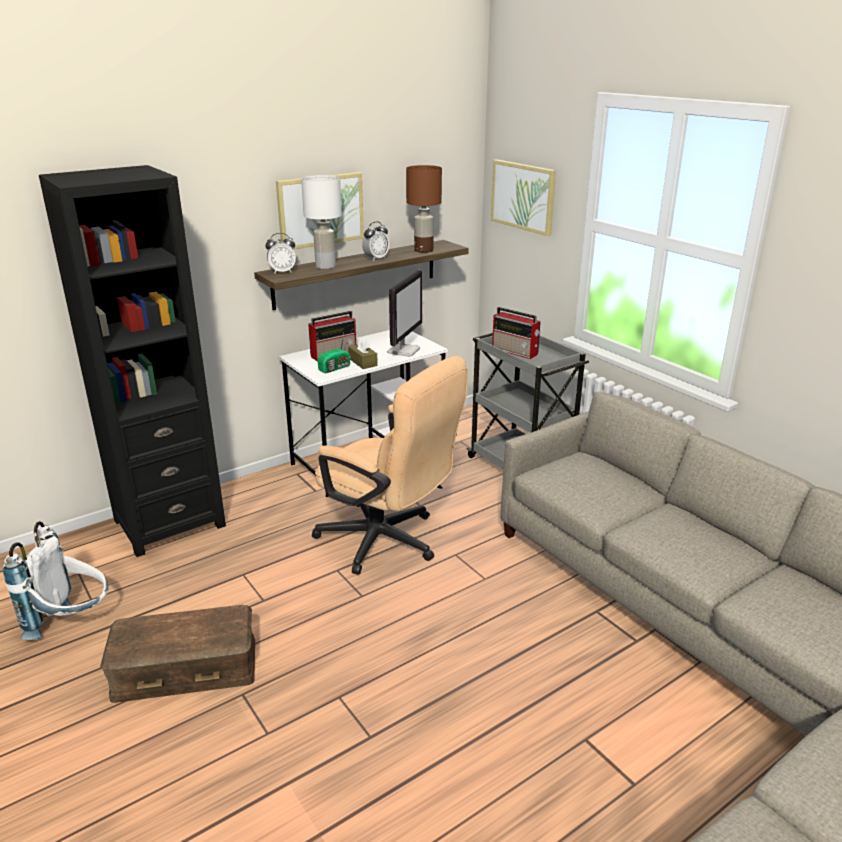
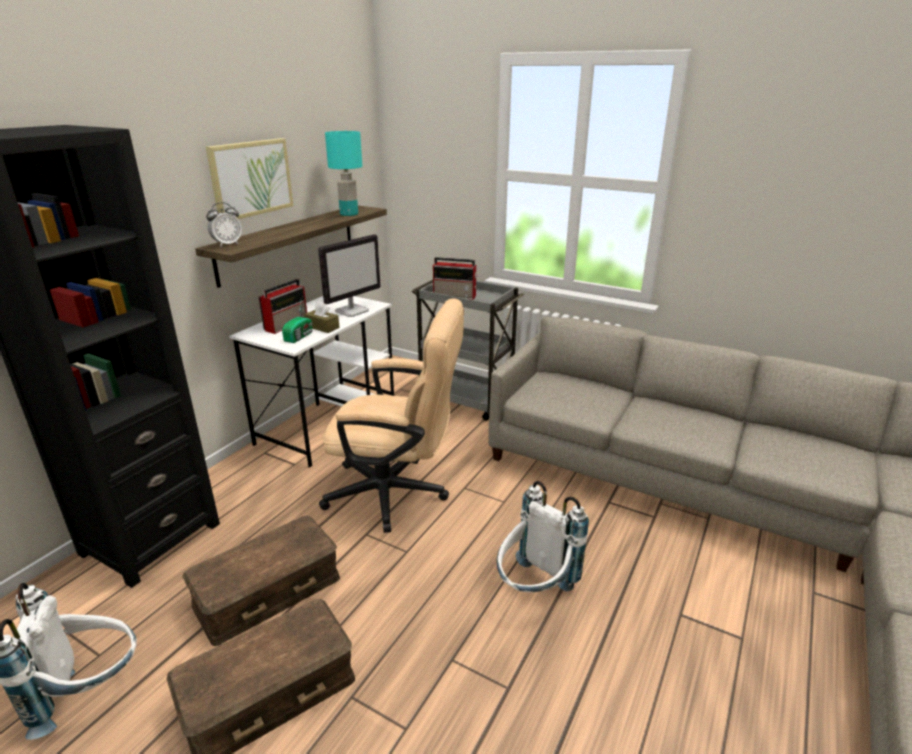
camera: 25 degrees left, 0 degrees up
(230, 591) = (267, 590): none -> brown storage box
(326, 267) = (269, 236): white table lamp -> none
(376, 258) = (311, 224): alarm clock -> none
(403, 350) = (352, 311): monitor -> monitor turned 45 degrees clockwise
(424, 250) = (349, 214): brown table lamp -> turquoise table lamp
(454, 667) = (534, 590): none -> white backpack
(523, 196) = (427, 157): picture -> none

